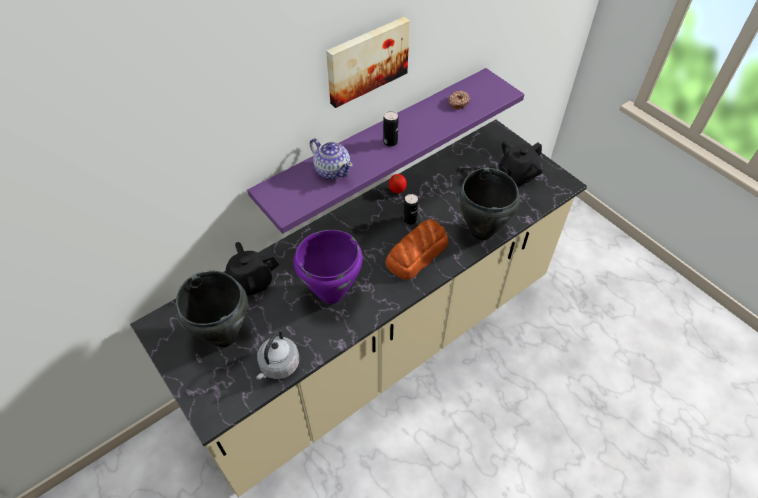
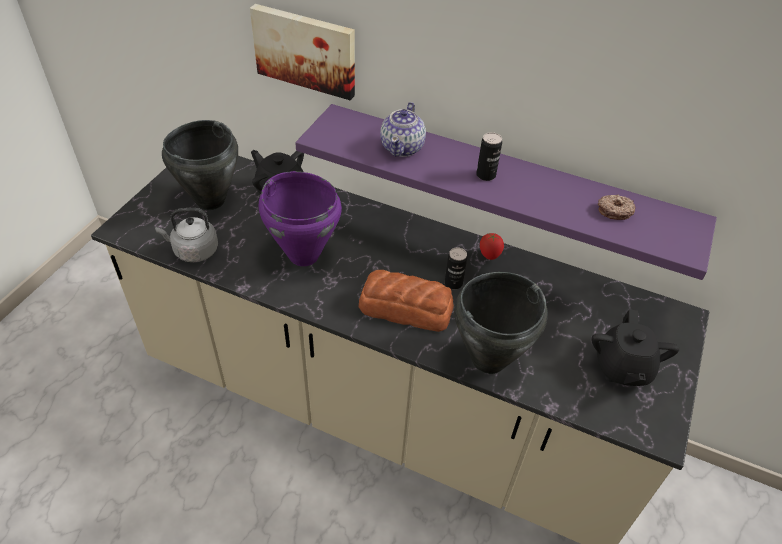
camera: 60 degrees right, 5 degrees down
(366, 60) = (511, 57): picture -> picture (306, 50)
(517, 175) = (622, 368): black teapot -> black teapot turned 105 degrees counterclockwise

